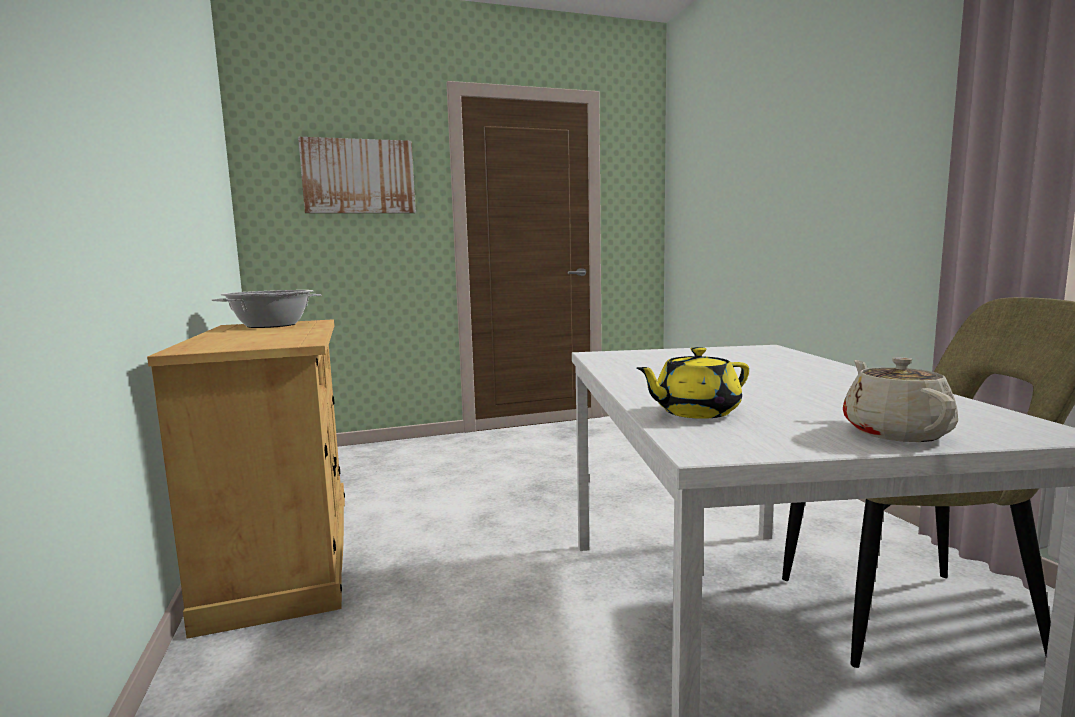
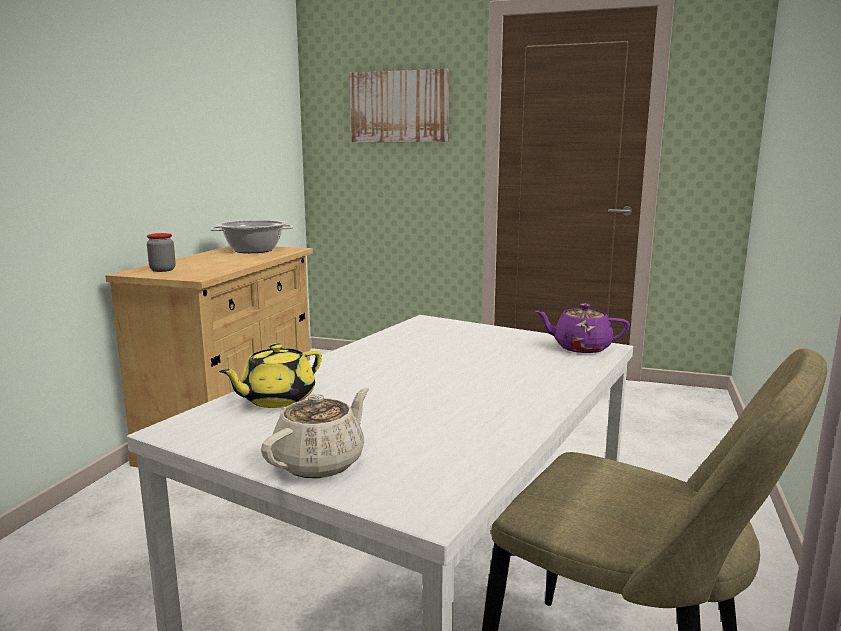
camera: 35 degrees right, 5 degrees up
(222, 344) = (162, 270): none -> jar
(694, 412) = (276, 399): yellow teapot -> yellow teapot turned 60 degrees counterclockwise
(756, 349) = (580, 347): none -> purple teapot

